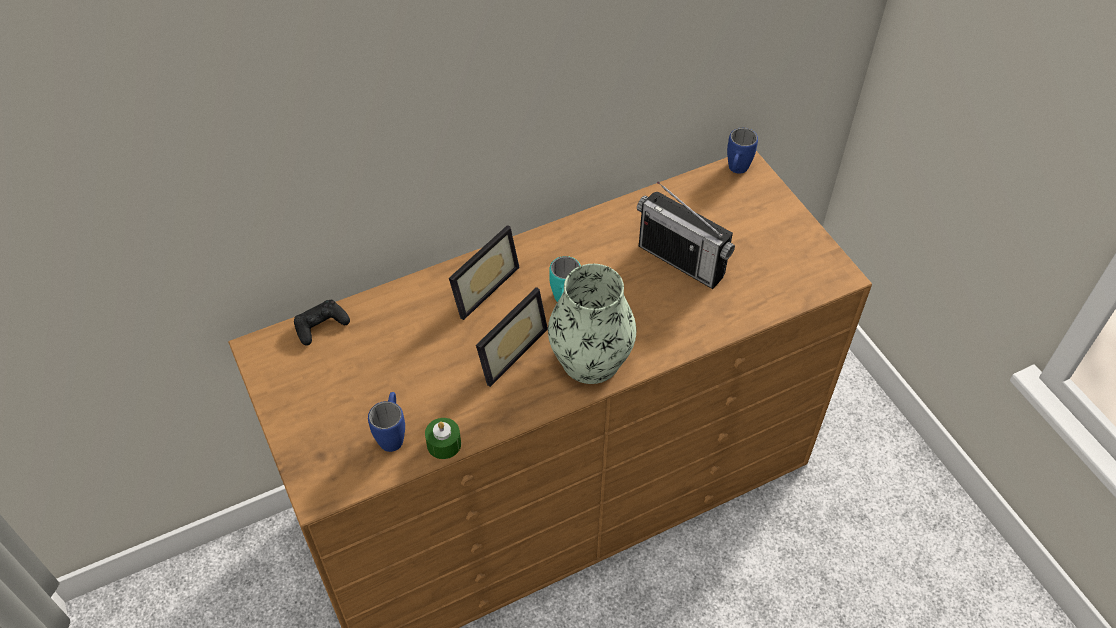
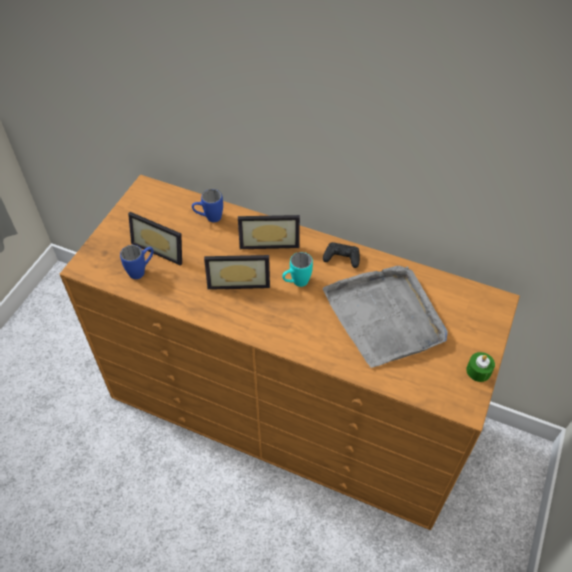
camera: 50 degrees right, 0 degrees up
(321, 325) = (181, 199): black game controller -> black game controller (342, 258)
(377, 391) = (162, 247): none -> picture frame
(444, 444) = (154, 295): green candle -> green candle (478, 371)
(590, 360) = (268, 321): vase -> none
(681, 260) = (385, 317): radio -> grey tray
(736, 171) = (488, 299): blue mug -> blue mug (209, 218)

